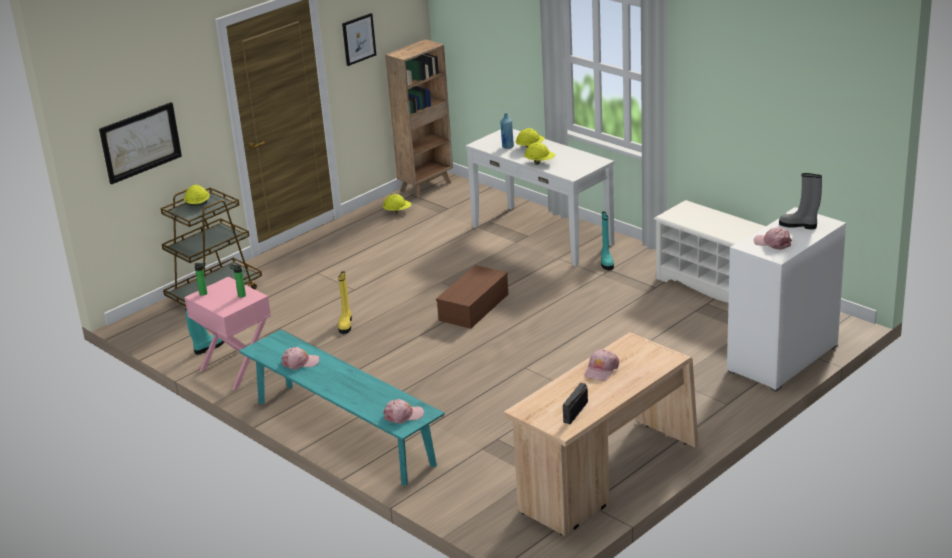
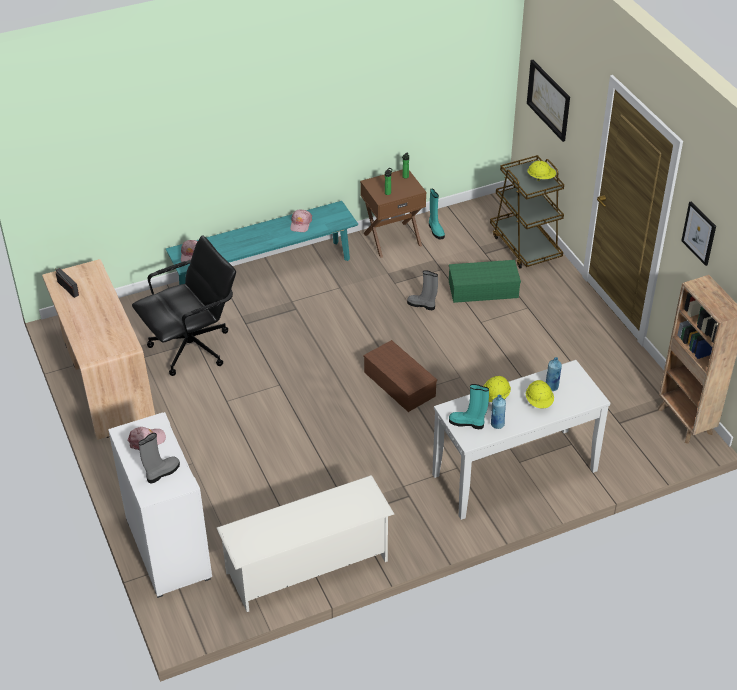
camera: 110 degrees right, 15 degrees up
(237, 369) = (392, 239): pink nightstand -> brown nightstand
(299, 299) = (484, 289): none -> green storage box
(346, 324) = (422, 305): yellow boot -> grey boot
(397, 212) = (630, 385): yellow hard hat -> none
(509, 438) = (192, 348): none -> black office chair
(571, 156) = (497, 424): none -> blue bottle
(601, 370) = (105, 317): pink cap -> none
(606, 262) = (426, 499): turquoise boot -> turquoise boot (467, 423)

